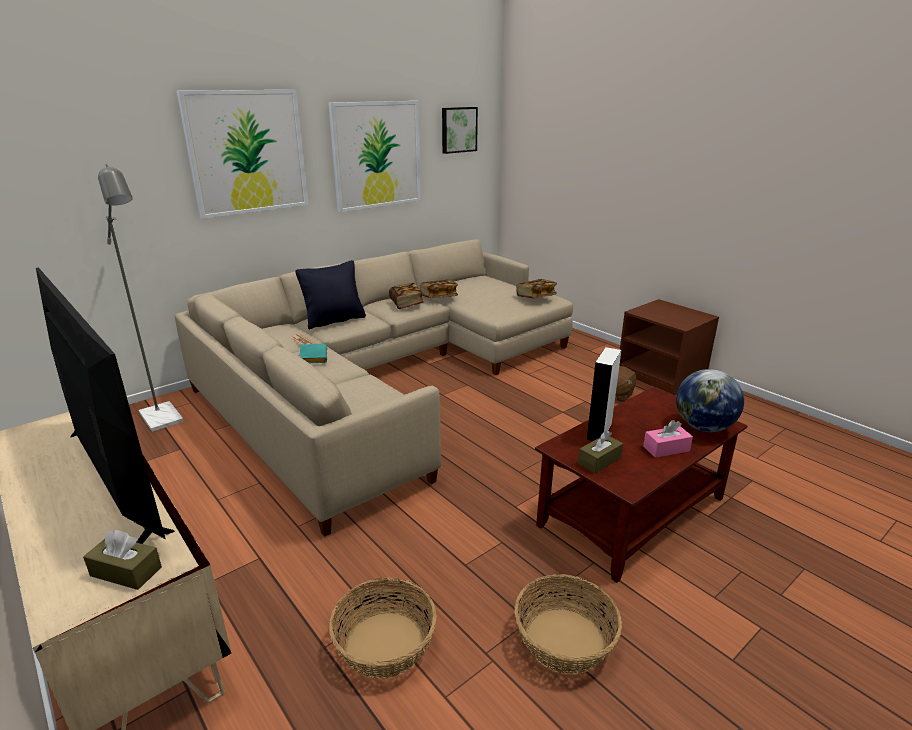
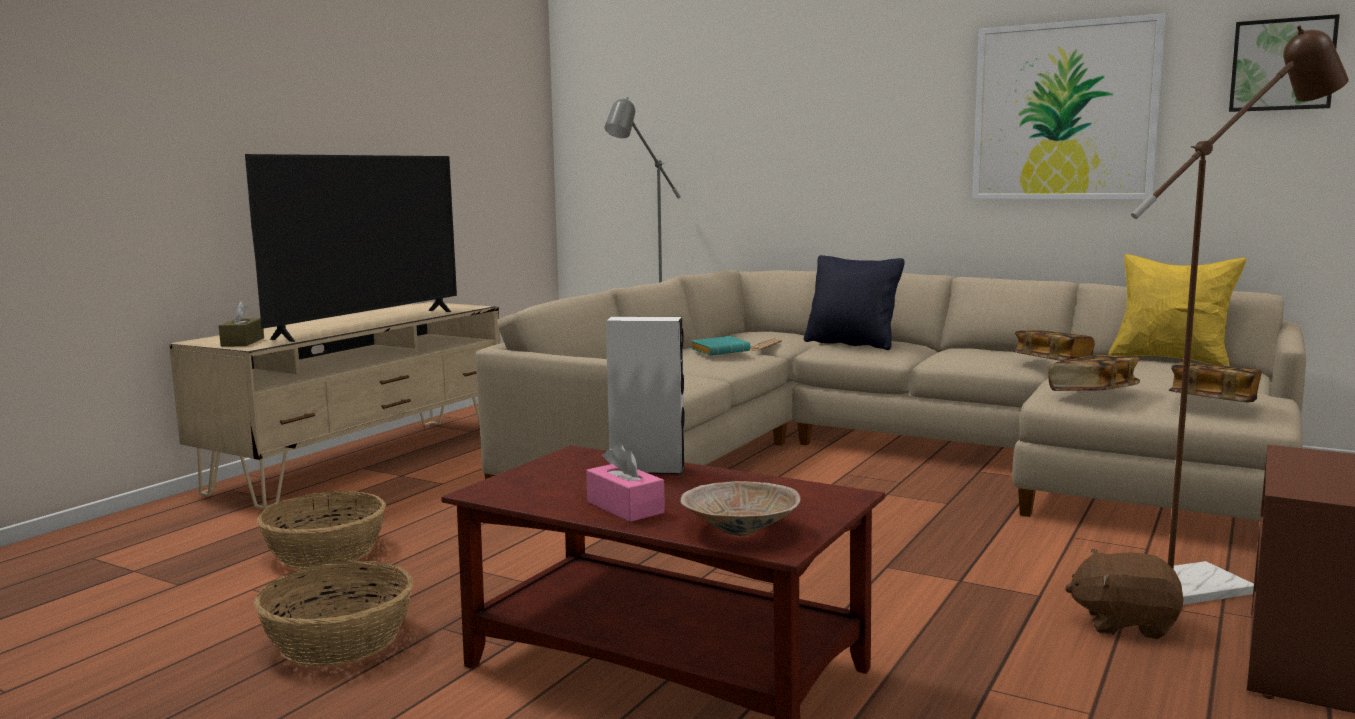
camera: 70 degrees right, 15 degrees down
(247, 152) = (847, 103): picture -> none
(406, 304) = (981, 355): book -> book (1093, 392)
(458, 280) = (1171, 361): none -> yellow pillow
(587, 369) = (1206, 584): none -> brown floor lamp
(599, 461) = (552, 474): brown tissue box -> none
(703, 427) = (739, 530): globe -> beige bowl

